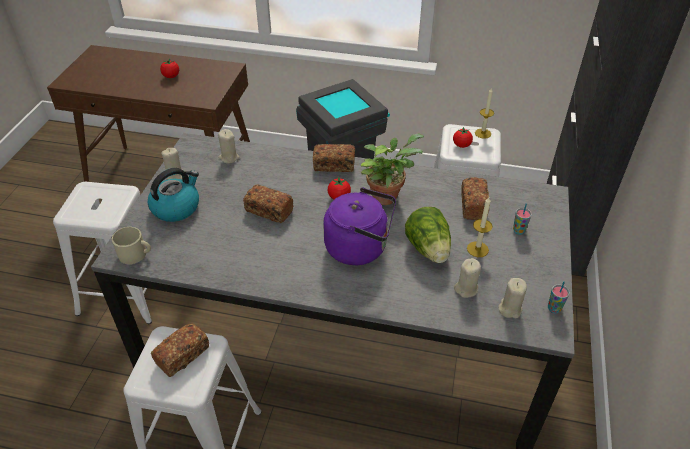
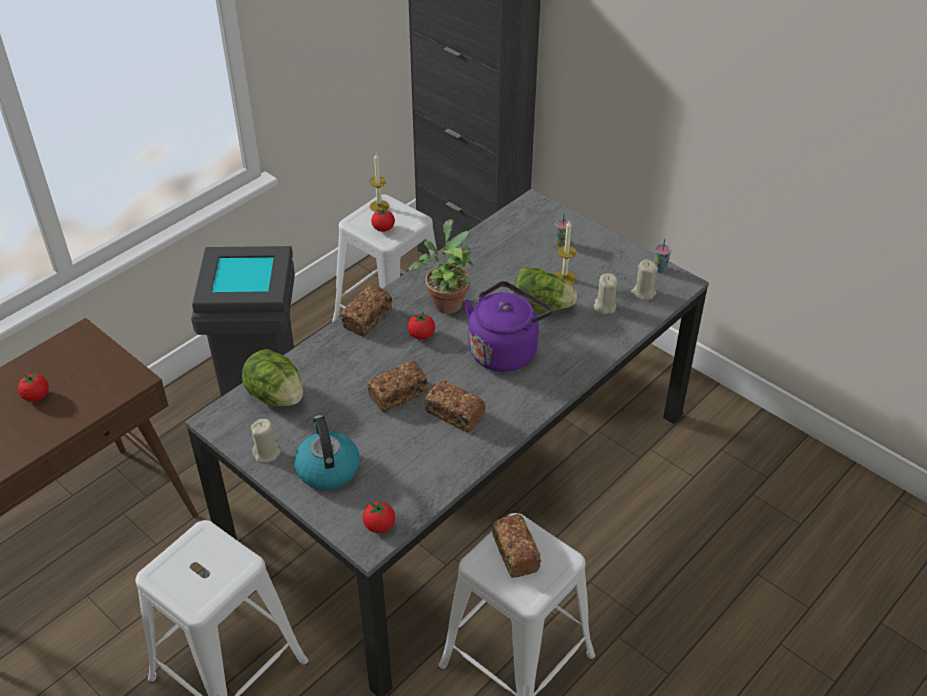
camera: 60 degrees left, 0 degrees up
(136, 254) = (379, 526): beige mug -> tomato
(229, 157) = (276, 396): beige candle -> lettuce
(473, 205) = (508, 254): bread -> bread (454, 414)

